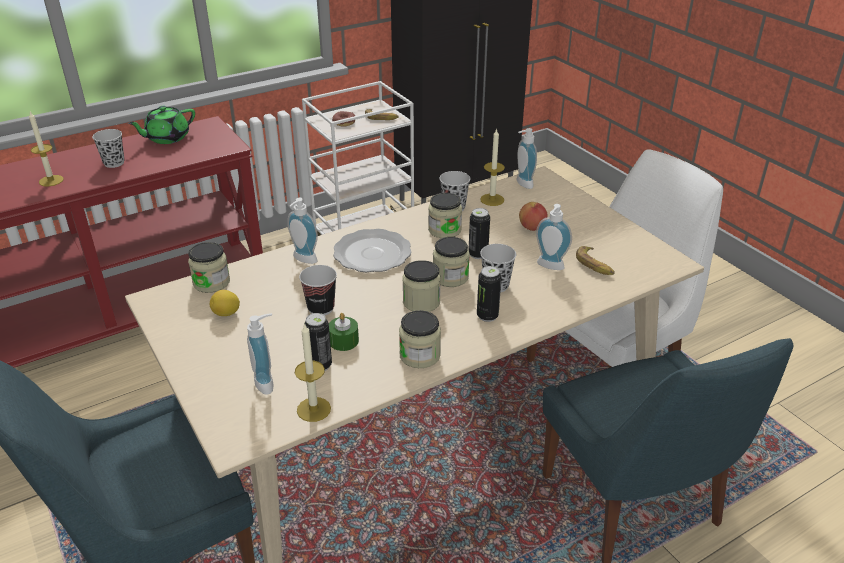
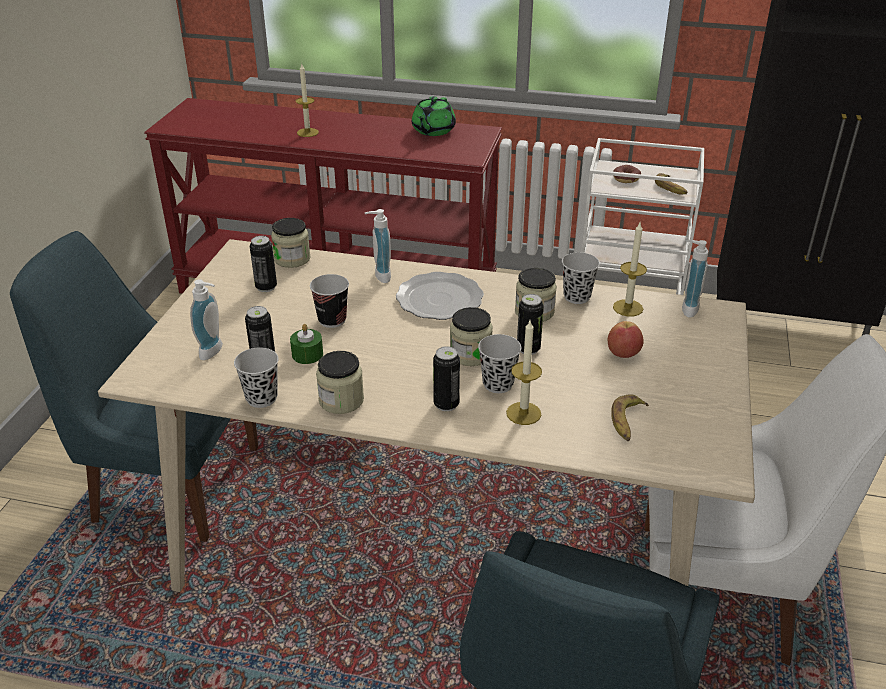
camera: 45 degrees right, 0 degrees up
(114, 163) = (366, 136): black cup -> black cup (261, 398)
(167, 138) = (433, 131): green teapot -> green teapot turned 75 degrees counterclockwise
(226, 314) = (266, 287): lemon -> can
(313, 409) = (210, 390): candle -> candle (523, 413)
(421, 302) = (412, 360): jar -> none
(549, 267) = (577, 397): soap dispenser -> none

